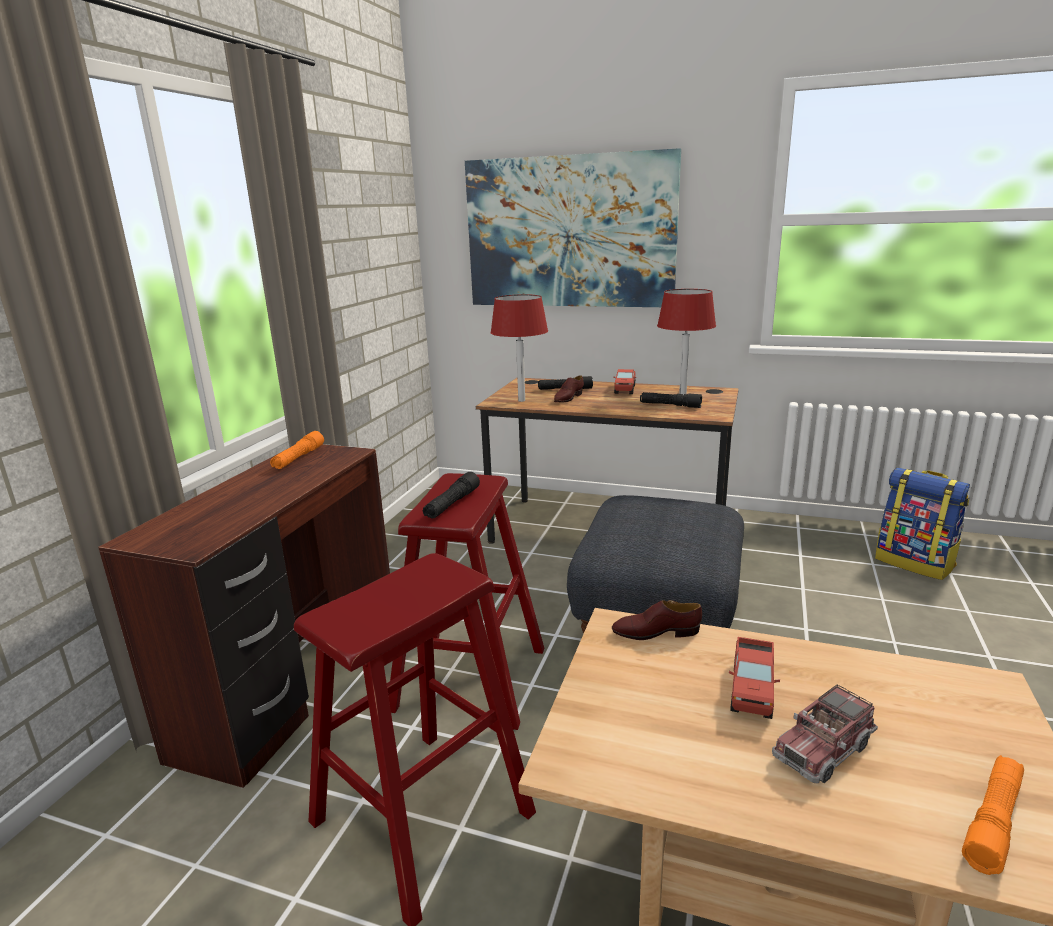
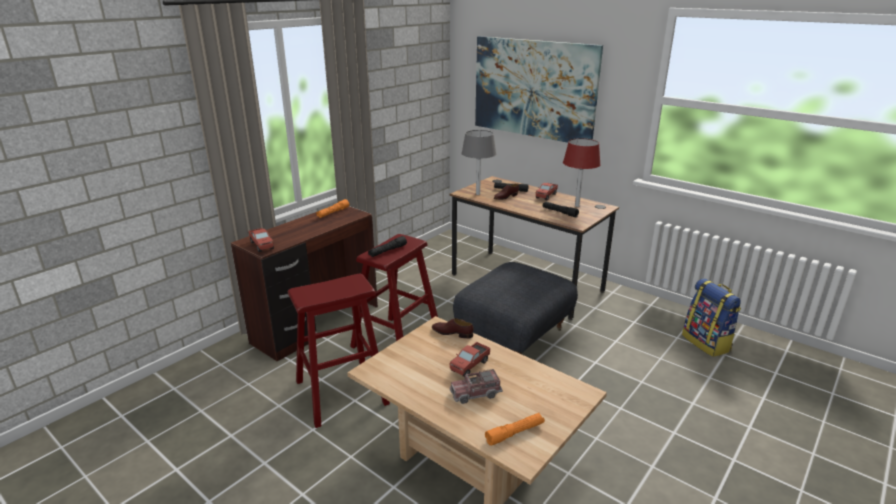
camera: 20 degrees right, 5 degrees up
(181, 539) = (261, 245): none -> toy truck
(522, 400) = (478, 194): red table lamp -> grey table lamp

